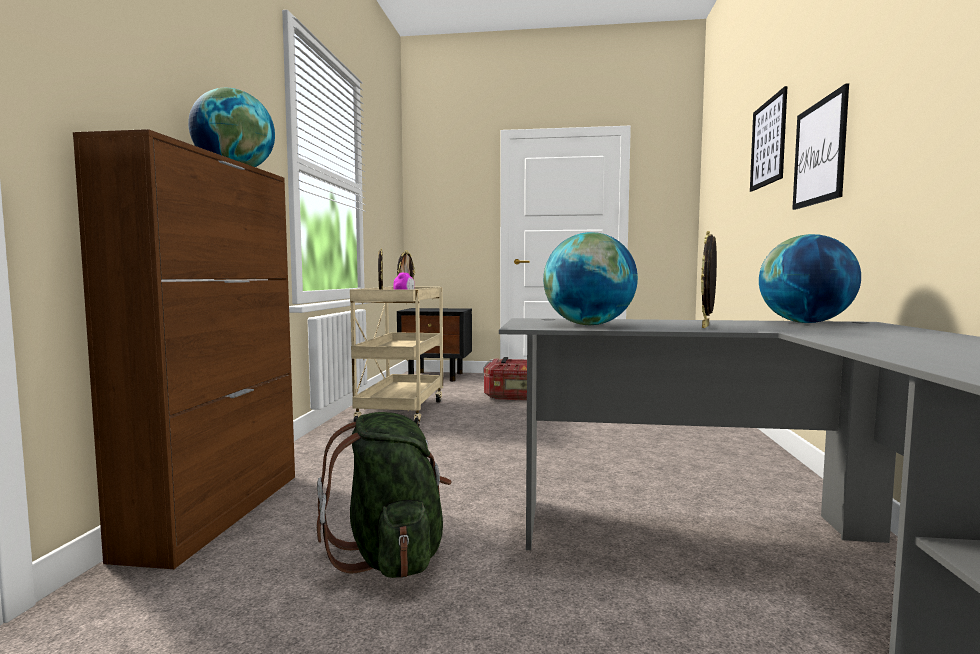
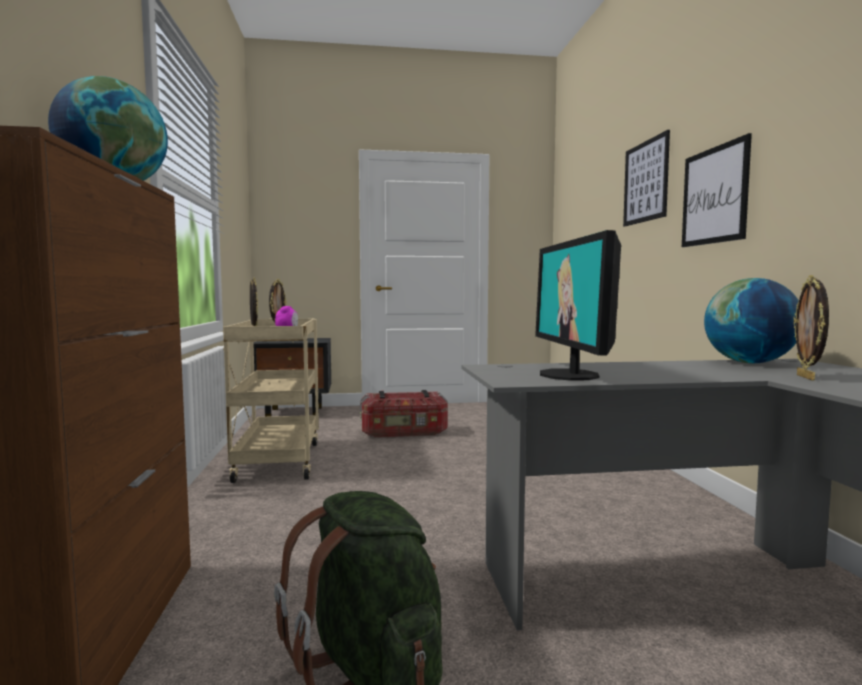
camera: 15 degrees left, 0 degrees up
(589, 325) = (570, 375): globe -> monitor
(707, 326) = (685, 373): picture frame -> picture frame (807, 377)

